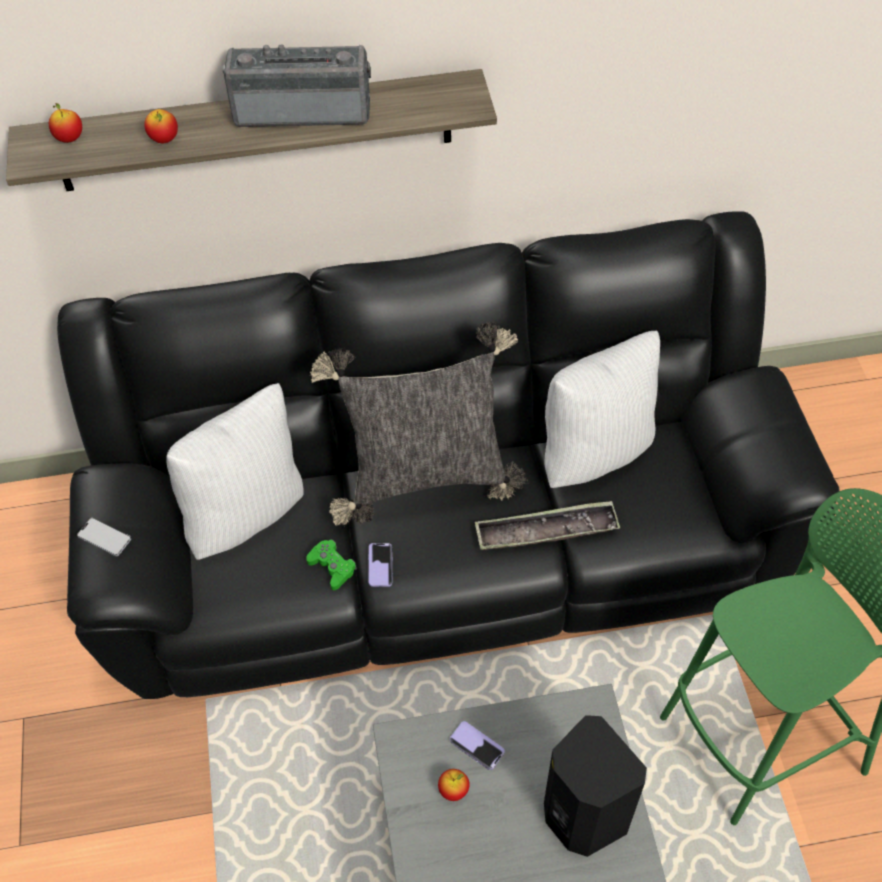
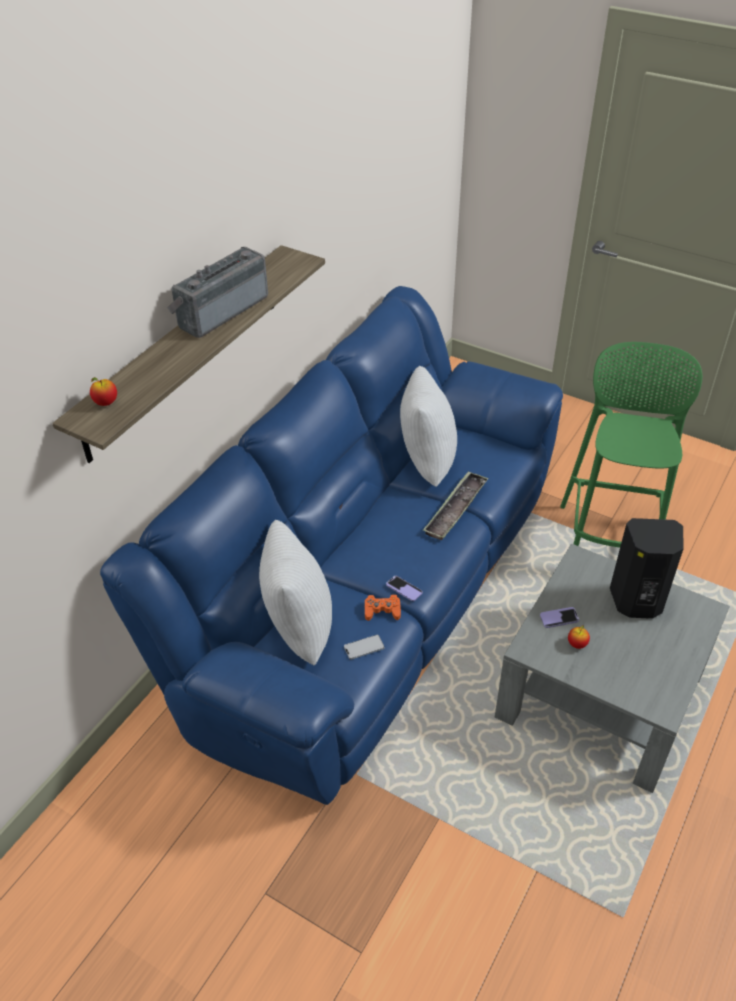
camera: 50 degrees left, 10 degrees down
(104, 537) = (267, 685): phone -> phone (364, 647)
(164, 139) = (167, 368): apple -> none
(332, 567) = (382, 610): green game controller -> orange game controller
(425, 483) = (369, 537): pillow -> none
(444, 540) = (370, 589): black sofa -> blue sofa

